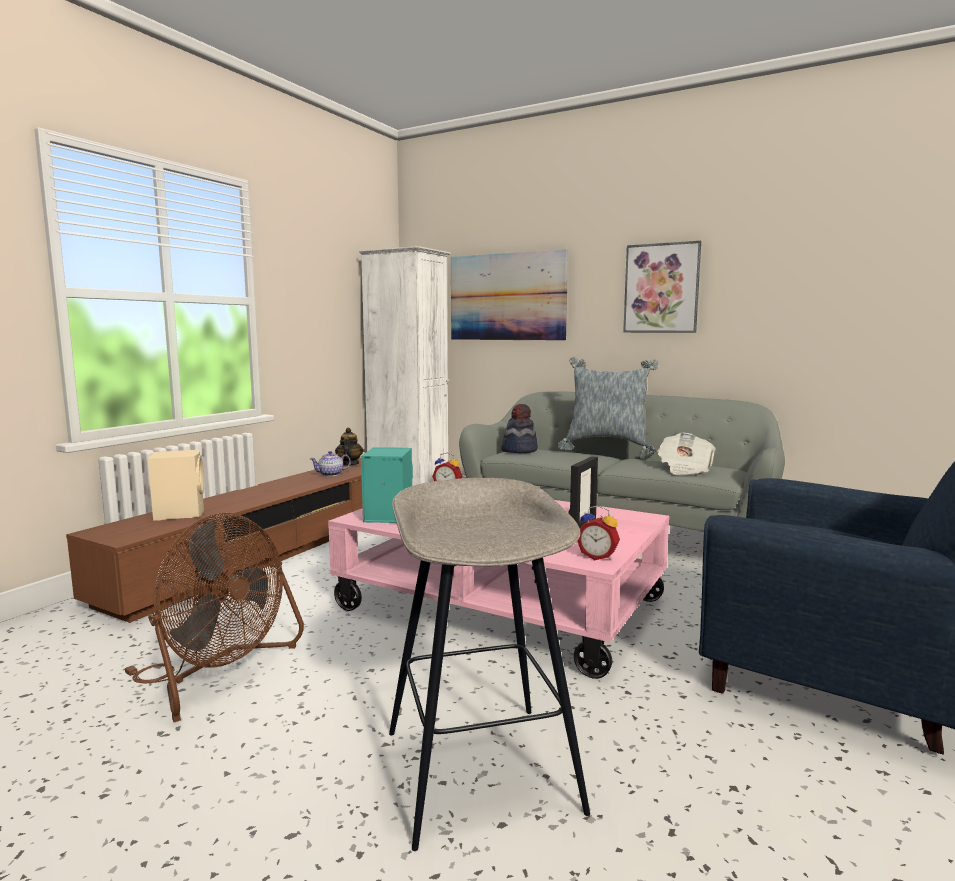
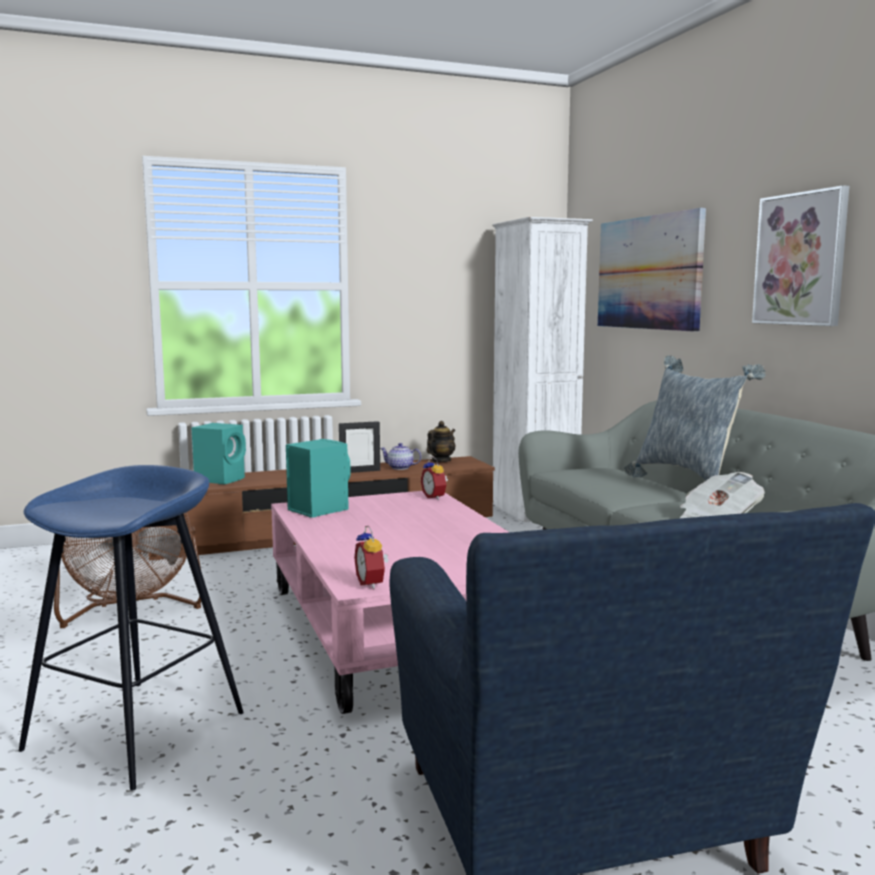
camera: 40 degrees right, 0 degrees up
(180, 513) = (221, 479): beige speaker -> turquoise speaker
(481, 769) = (137, 730): grey stool -> blue stool
(519, 450) = (590, 469): hat -> none
(581, 525) = (447, 555): picture frame -> picture frame (359, 471)

